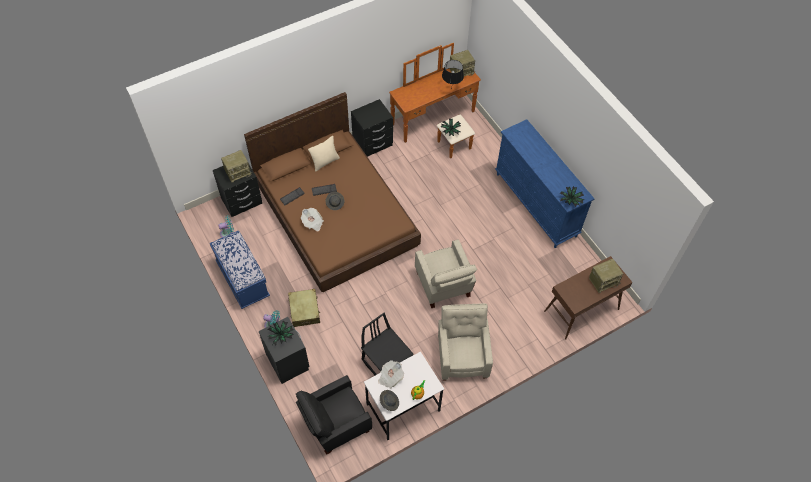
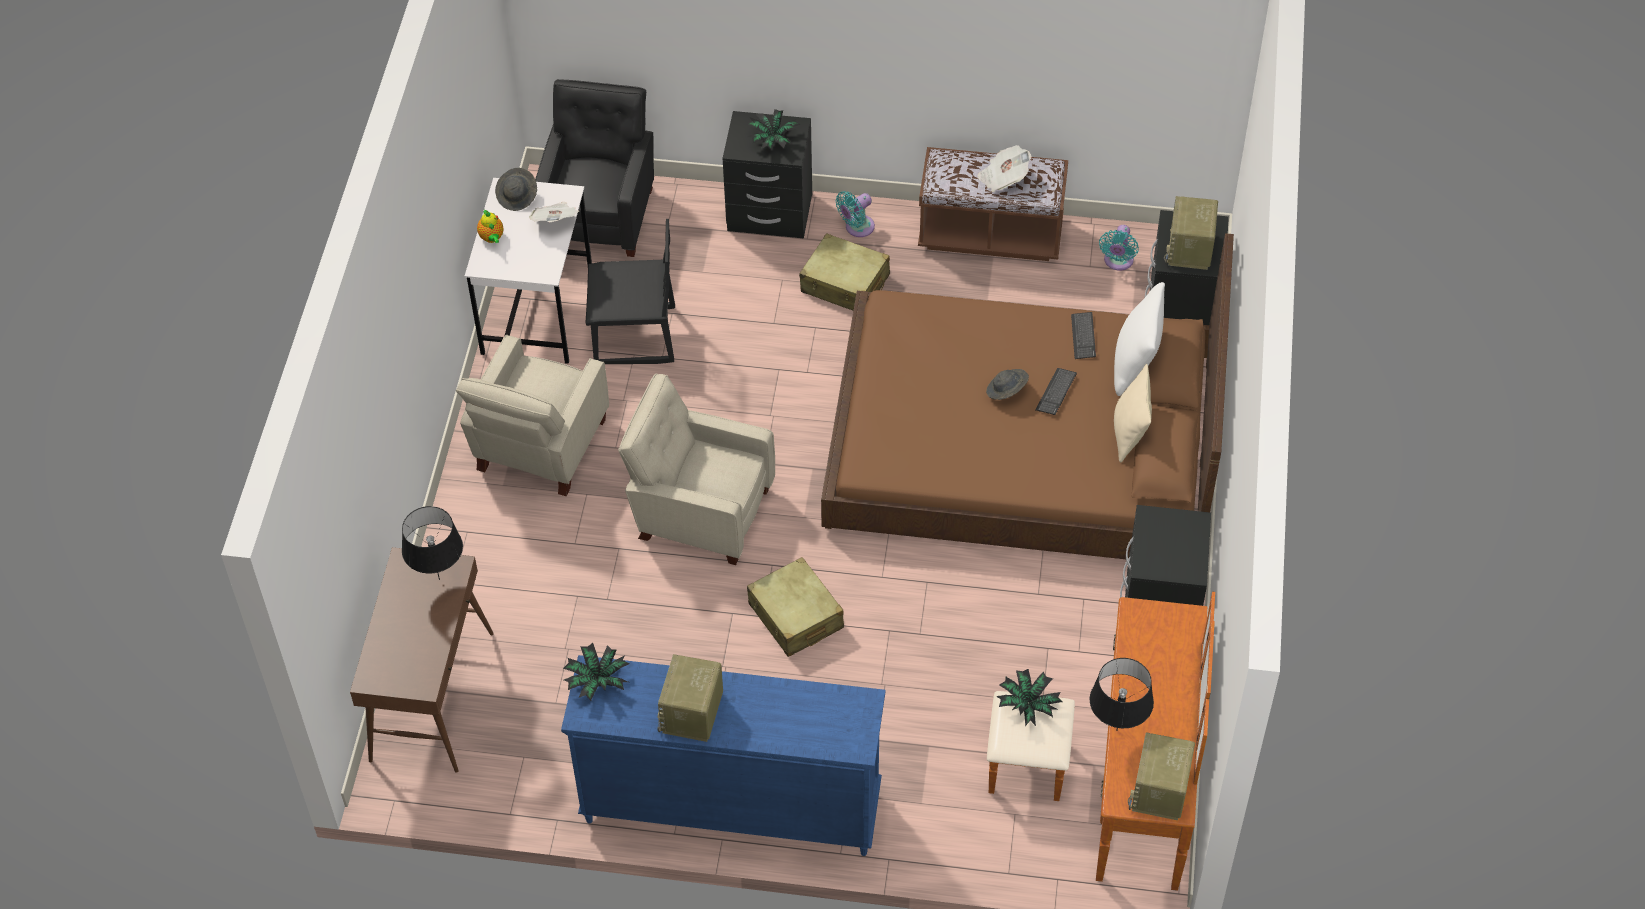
camera: 130 degrees right, 5 degrees down
(243, 280) = (990, 234): blue bench -> brown bench
(293, 176) = (1135, 365): none -> white pillow
(312, 223) = (989, 332): newspaper -> newspaper (1003, 178)
(458, 231) = (795, 616): none -> beige suitcase
(462, 356) = (538, 448): beige armchair -> beige armchair turned 75 degrees clockwise
(571, 289) = (439, 579): none -> black table lamp
(603, 281) = (401, 645): radio -> radio (692, 714)

